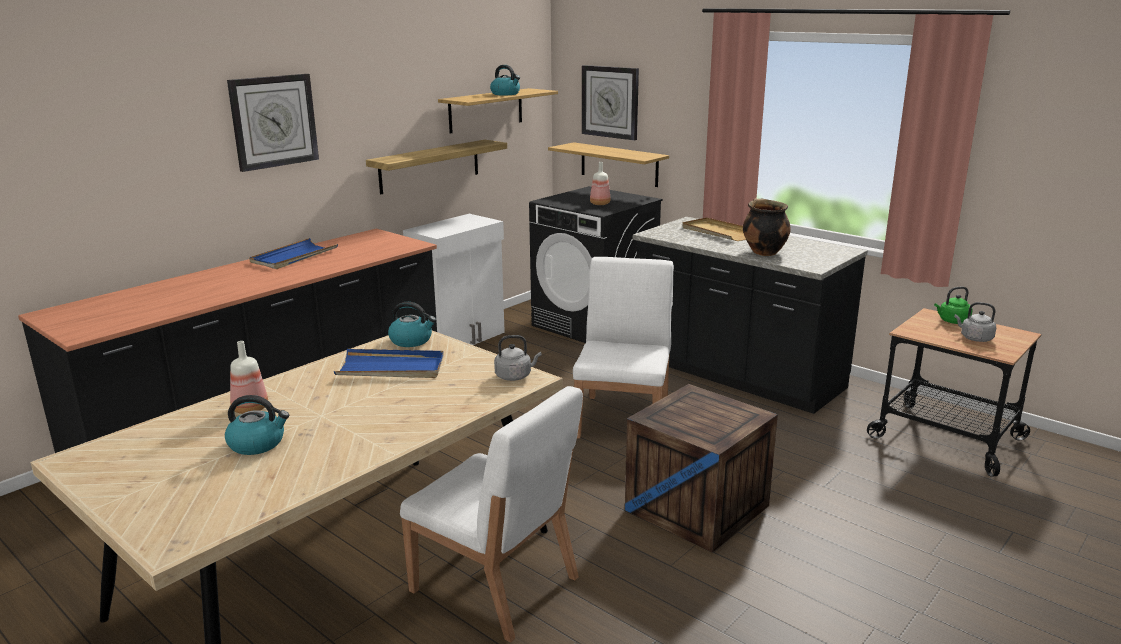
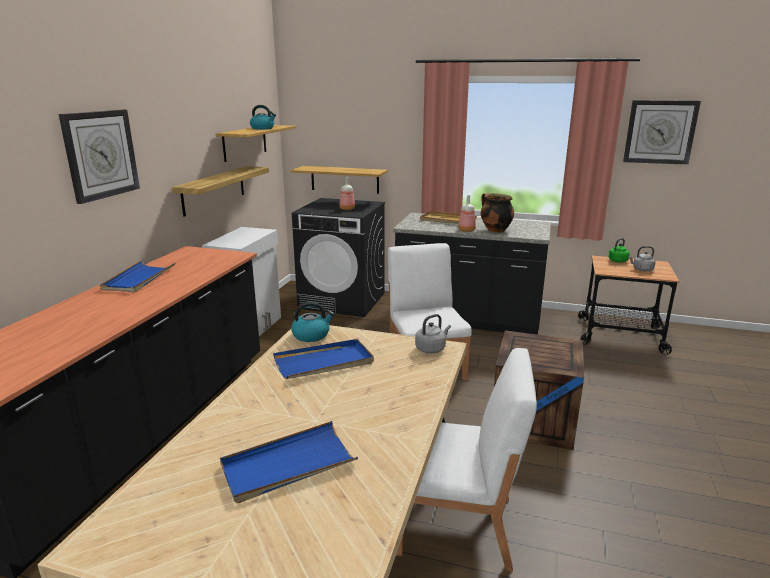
camera: 25 degrees left, 0 degrees up
(250, 409) = (238, 431): bottle -> bottle (467, 230)
(258, 444) = (288, 465): kettle -> blue tray
(610, 102) = (334, 133): wall clock -> wall clock (660, 132)

